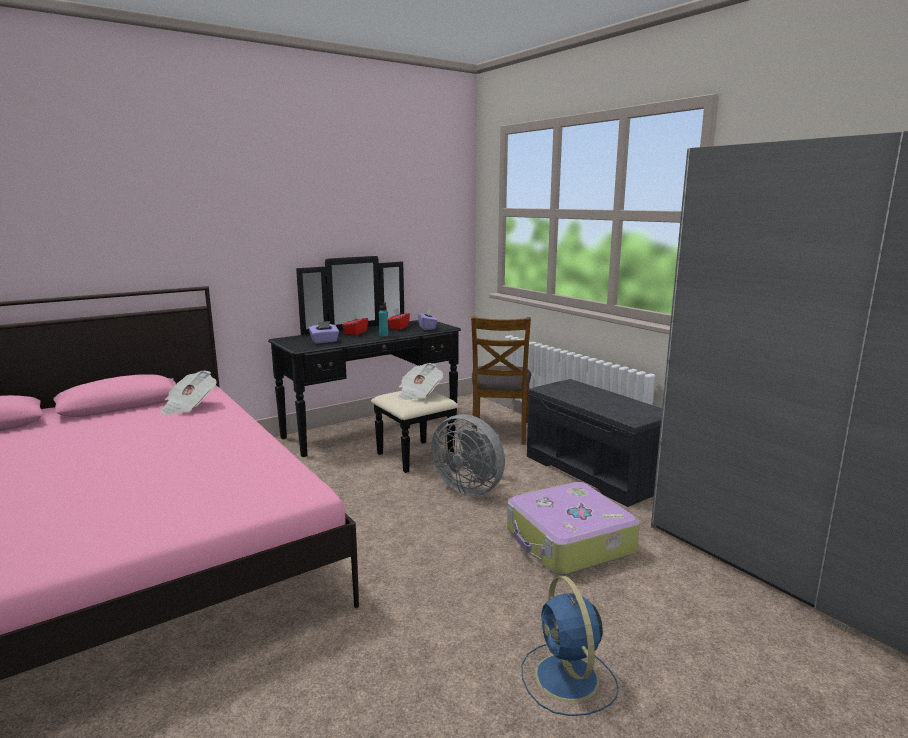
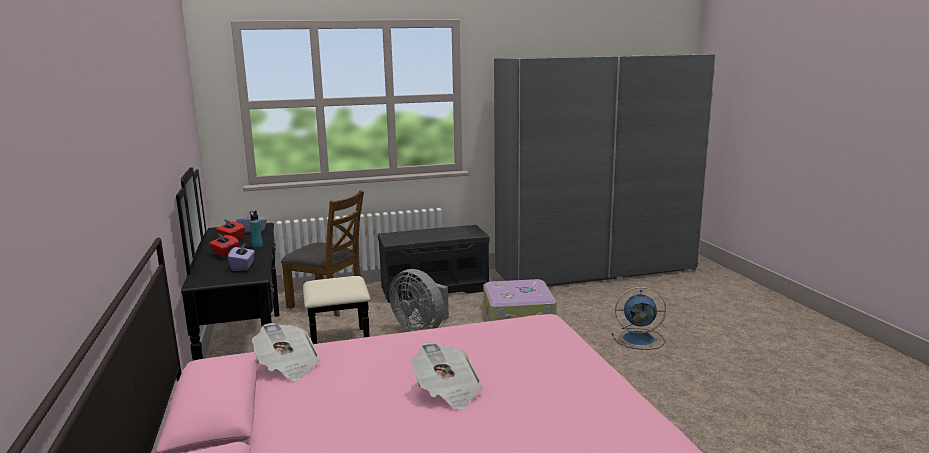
camera: 70 degrees left, 0 degrees up
(418, 394) = (334, 282): newspaper -> newspaper (447, 392)
(470, 487) = (421, 329): grey fan -> grey fan turned 75 degrees clockwise

